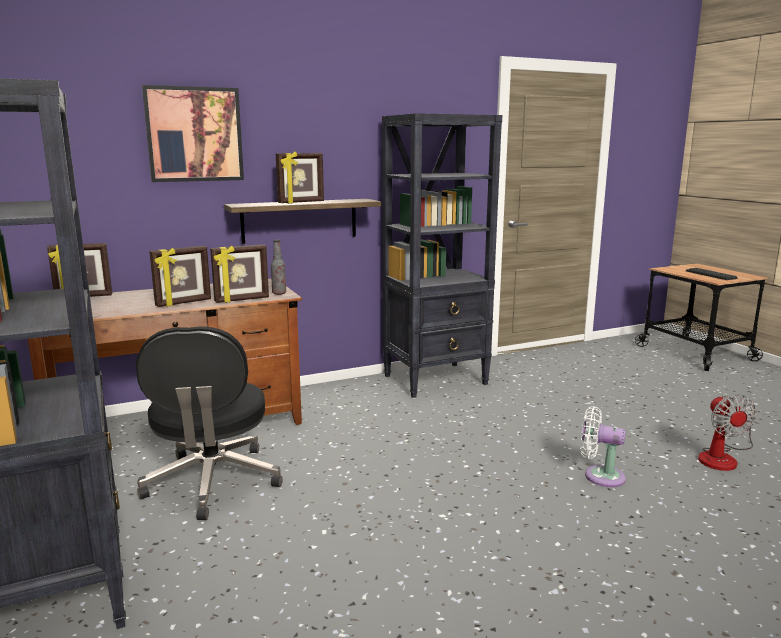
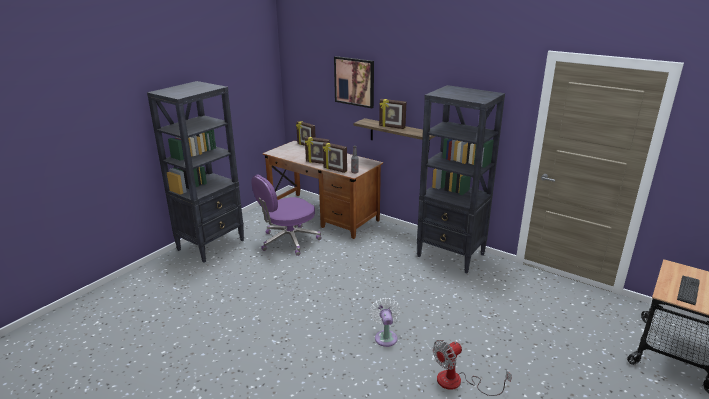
camera: 60 degrees right, 10 degrees up
(212, 482) = (288, 241): black office chair -> purple office chair

